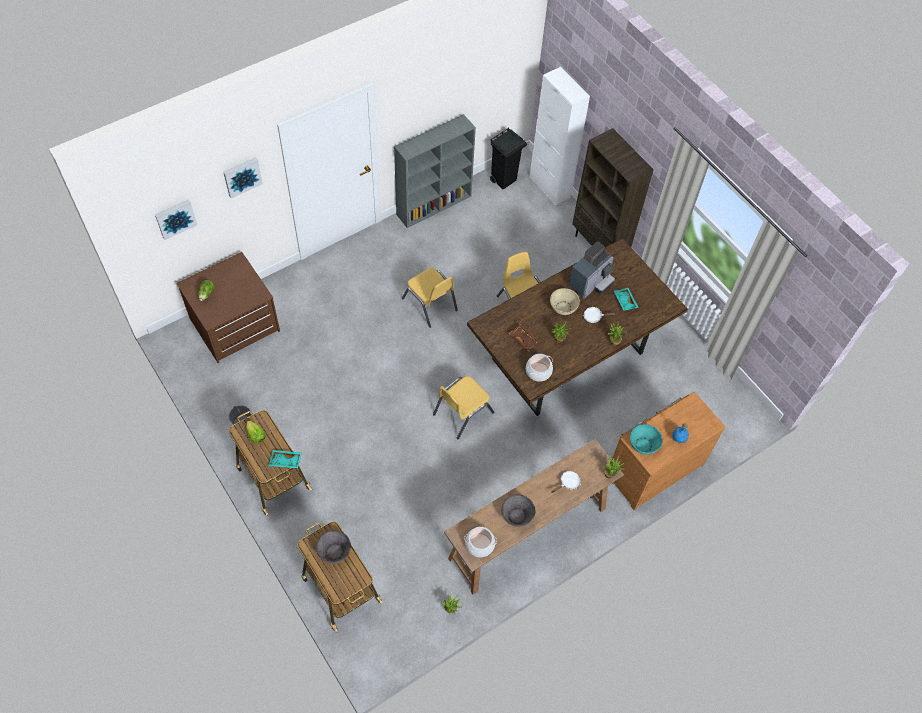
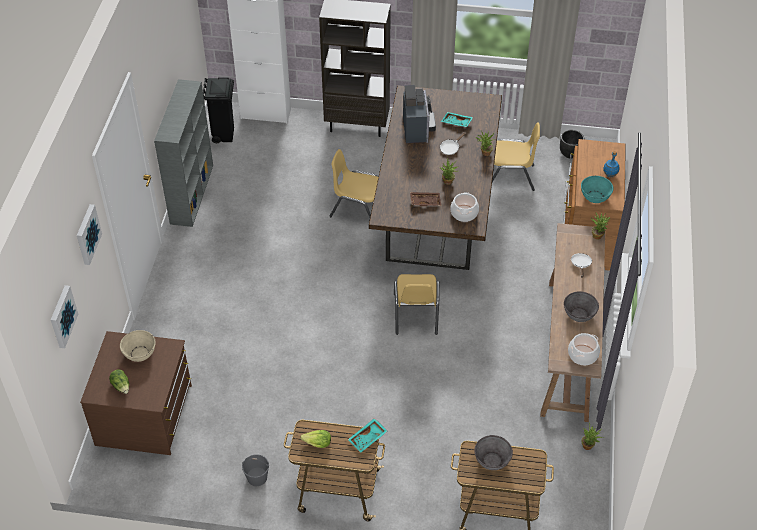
camera: 45 degrees left, 10 degrees down
(430, 304) = (287, 264): yellow chair -> yellow chair (510, 177)
(563, 307) = (422, 160): beige bowl -> beige bowl (139, 353)
(724, 399) = (569, 154): none -> black planter

